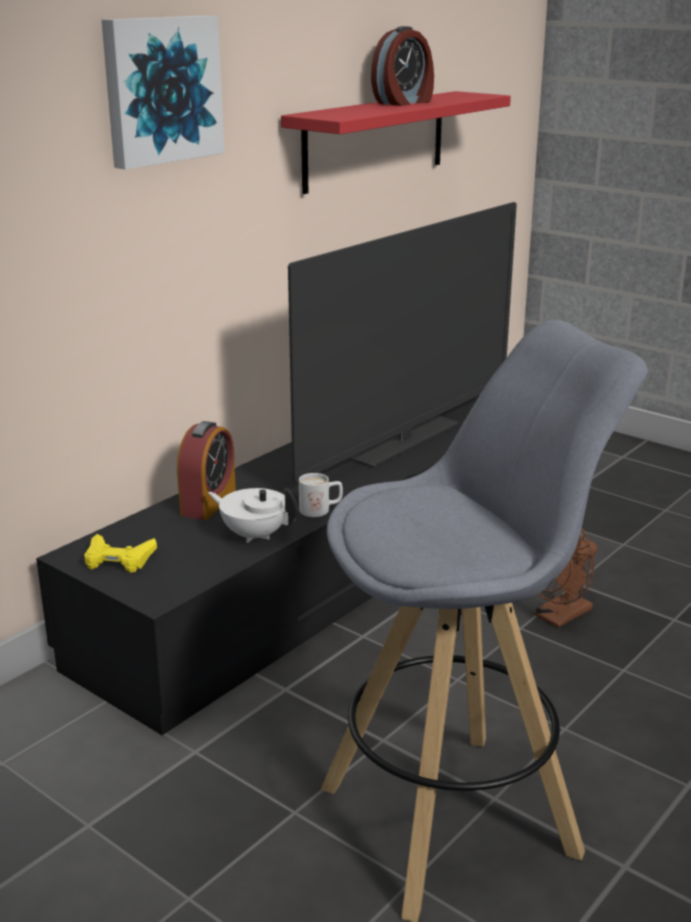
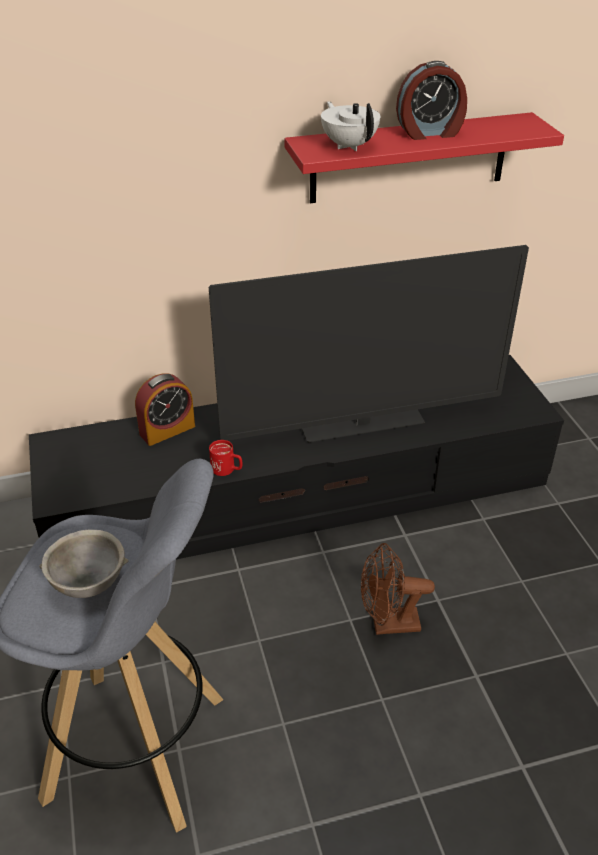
camera: 35 degrees right, 15 degrees up
(118, 559) = (66, 457): yellow game controller -> none
(161, 90) = (144, 119): picture -> none
(254, 535) = (162, 473): white teapot -> white teapot (349, 146)
(321, 510) = (227, 469): white mug -> red mug
(452, 524) = (88, 583): none -> grey bowl

